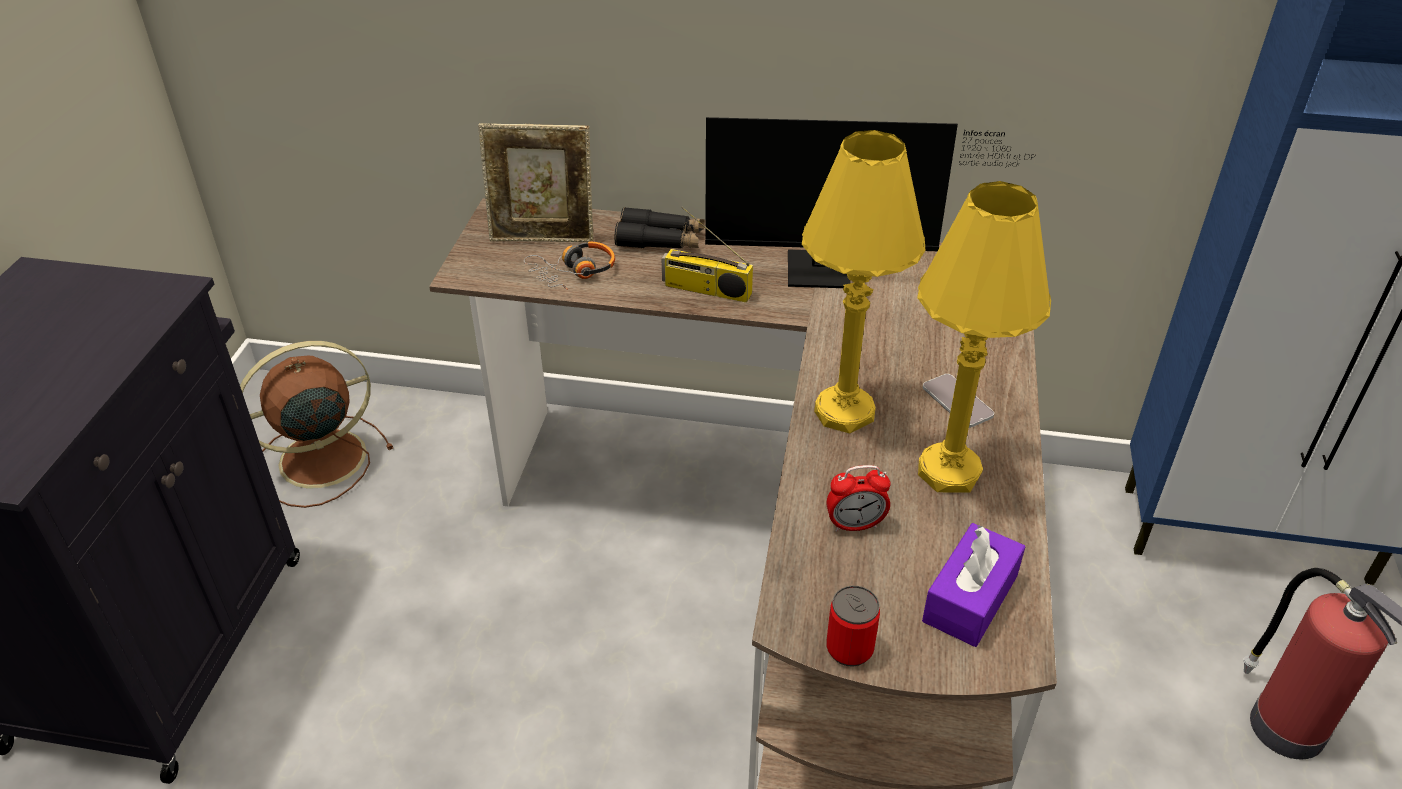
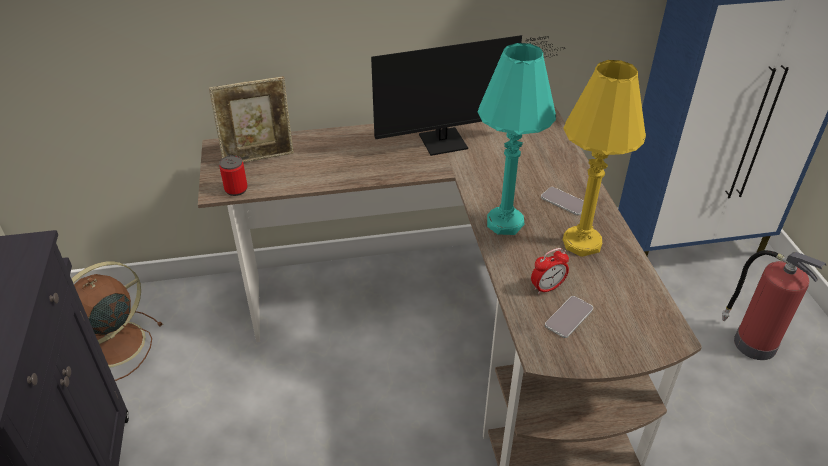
camera: 20 degrees left, 0 degrees up
(573, 273) = (291, 175): headphones -> none
(660, 240) = (336, 143): black binoculars -> none
(705, 290) = (382, 168): radio -> none
(844, 412) = (505, 223): yellow table lamp -> turquoise table lamp
(849, 649) = (583, 360): can -> can (236, 189)
(863, 578) = (569, 317): none -> phone
(970, 598) = (632, 312): purple tissue box -> none

